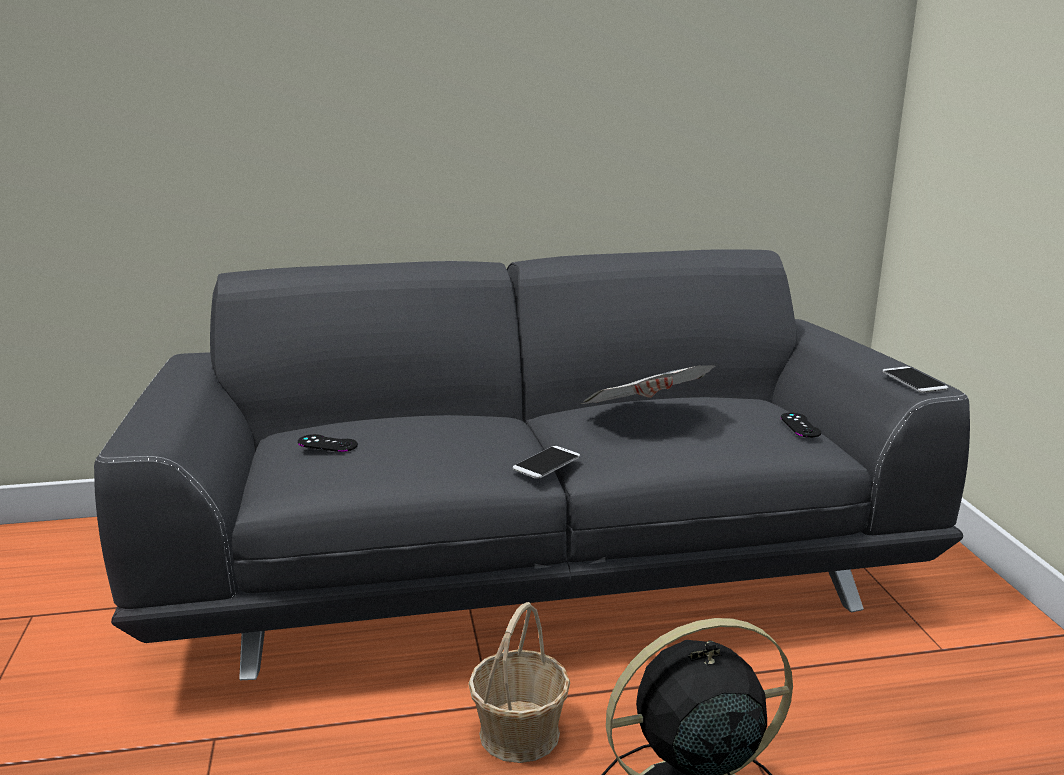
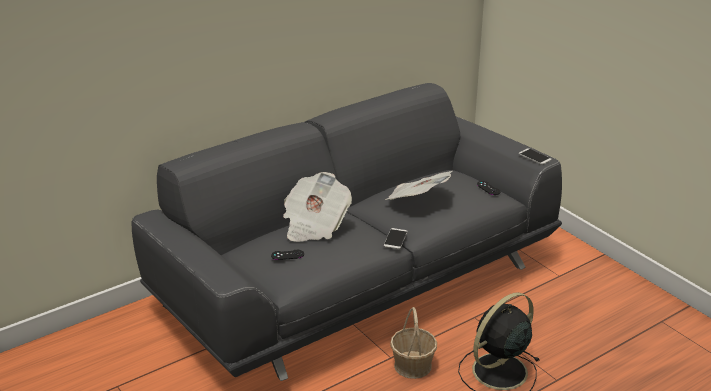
camera: 25 degrees left, 10 degrees up
(423, 414) = (314, 225): none -> newspaper

